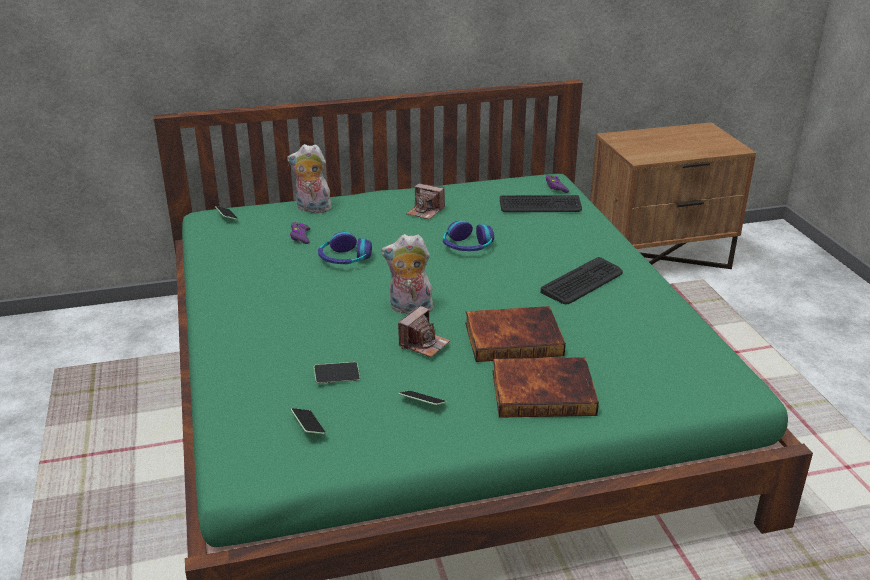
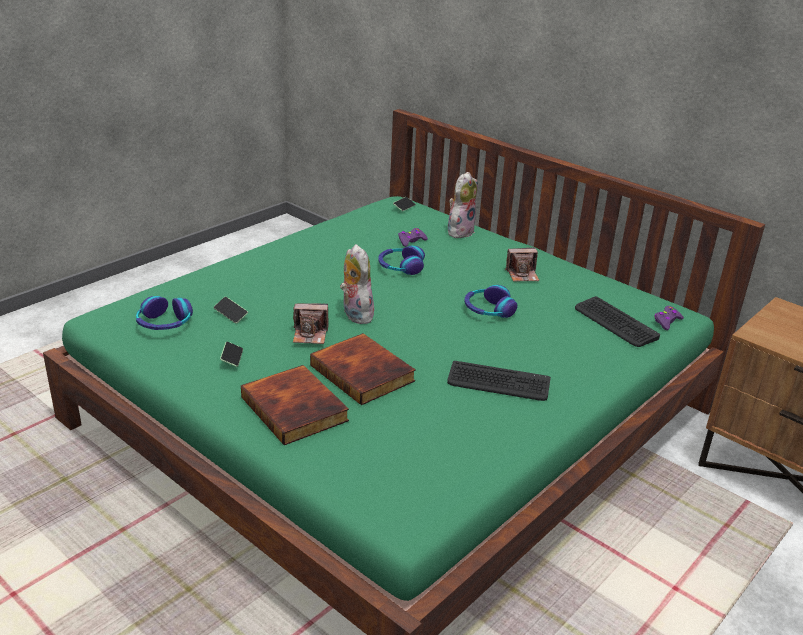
camera: 55 degrees right, 0 degrees up
(308, 426) = (164, 323): phone -> headphones
(312, 209) = (459, 231): plush toy -> plush toy turned 60 degrees clockwise
(425, 212) = (522, 275): camera -> camera turned 90 degrees counterclockwise

